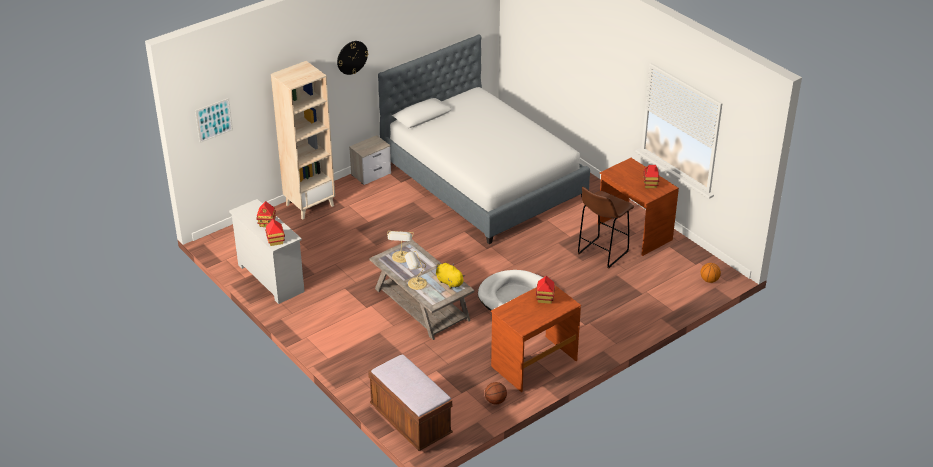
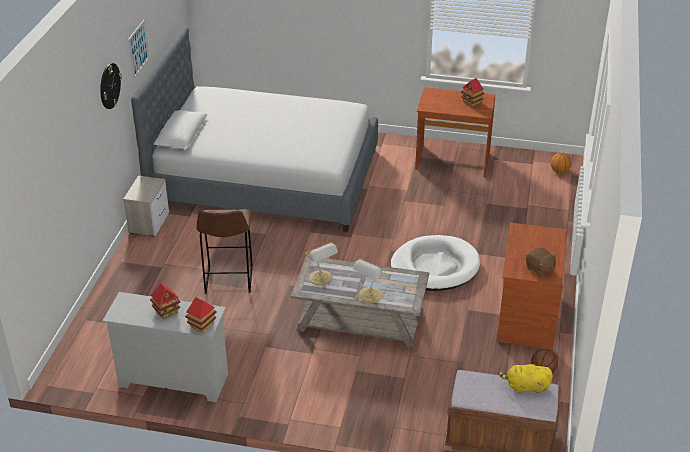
camera: 40 degrees left, 0 degrees up
(214, 120) = (23, 216): picture -> picture (138, 48)
(310, 205) = (121, 283): beige bookcase -> none
(448, 282) = (397, 277): yellow plush toy -> yellow plush toy (525, 387)
(522, 319) = (539, 269): none -> brown plush toy
(545, 299) = (531, 240): toy house -> none
(601, 253) = (451, 191): brown stool -> brown stool (228, 281)

